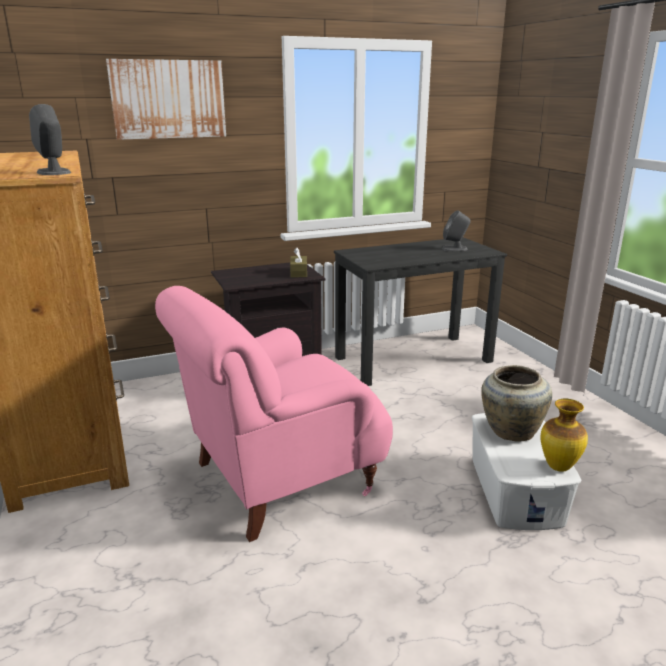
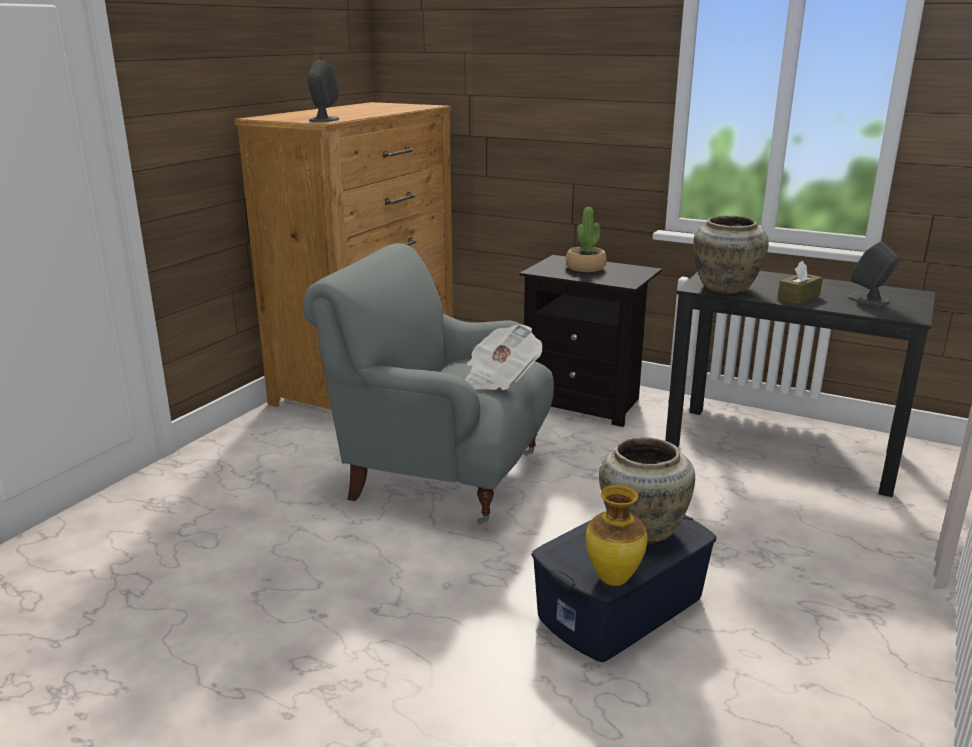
camera: 50 degrees right, 0 degrees up
(168, 99) = (547, 56): picture -> none
(259, 273) = (585, 268): none -> potted plant
(278, 479) = (441, 475): pink armchair -> grey armchair
(298, 273) = (623, 277): brown tissue box -> brown tissue box (798, 297)
(334, 373) = (499, 378): none -> newspaper
(384, 261) = (724, 288): none -> beige vase
(516, 490) = (622, 607): white storage box -> blue storage box

